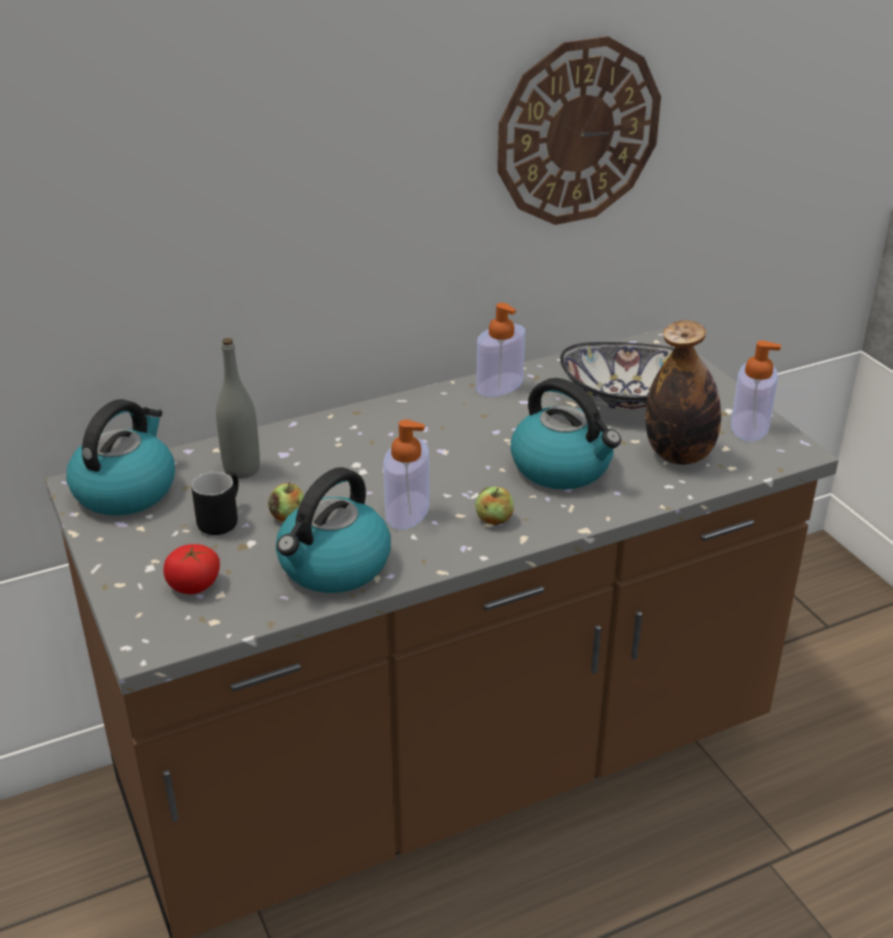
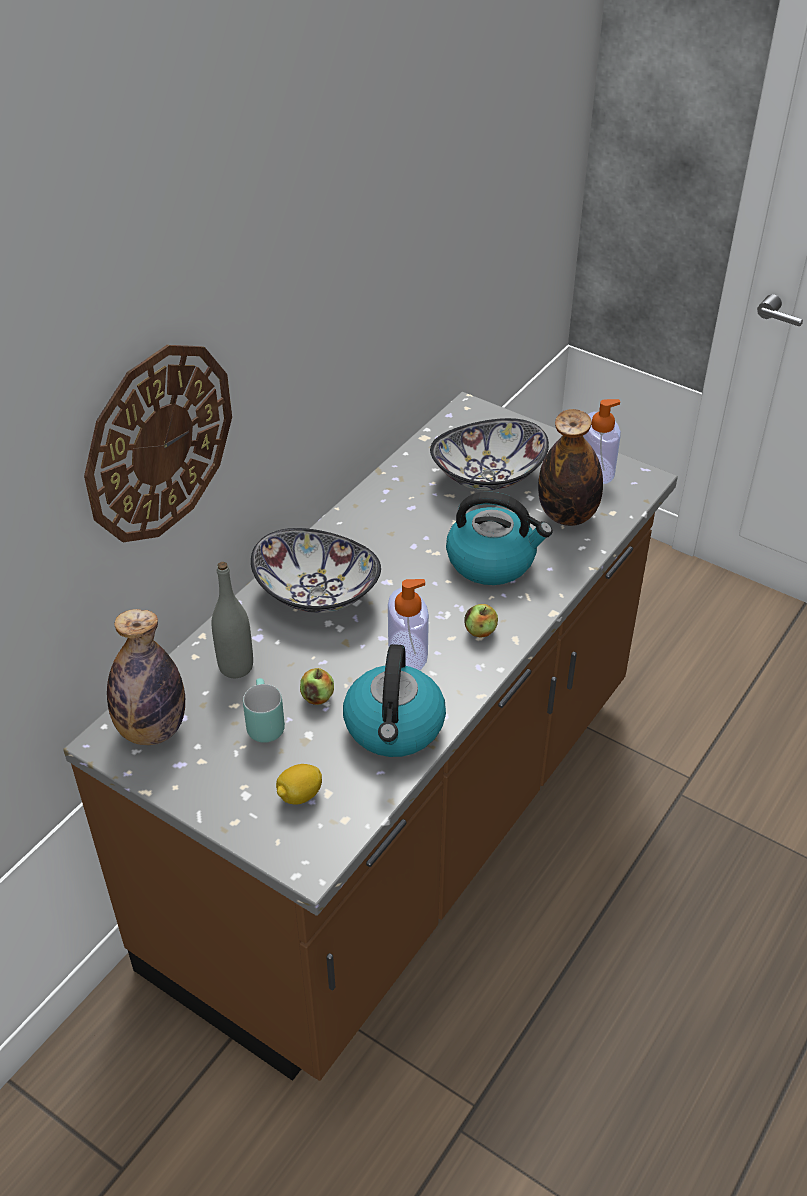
camera: 30 degrees left, 10 degrees up
(126, 490) = (152, 729): kettle -> bottle
(194, 586) = (299, 795): tomato -> lemon
(220, 519) = (262, 723): black mug -> turquoise mug
(370, 439) = (318, 593): none -> bowl
(499, 385) = (379, 498): soap dispenser -> none
(578, 132) = (395, 255): wall clock -> wall clock (159, 443)

